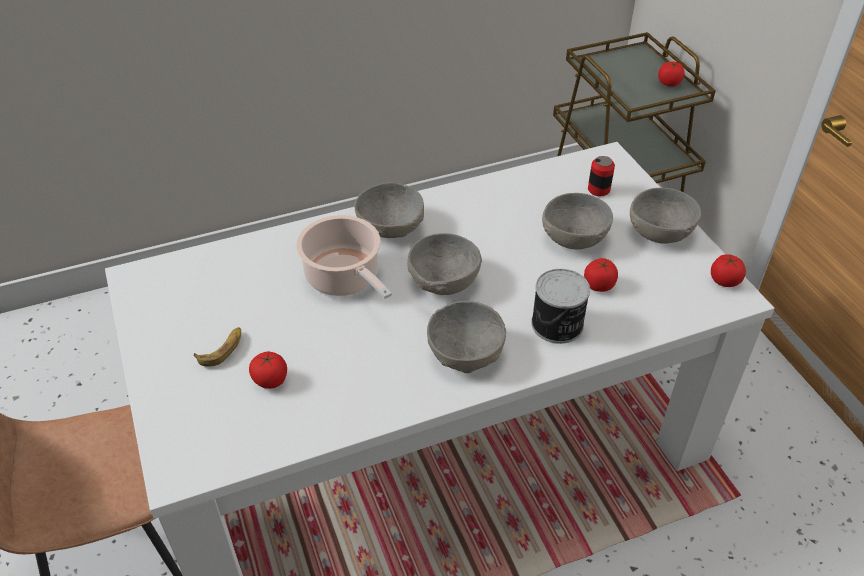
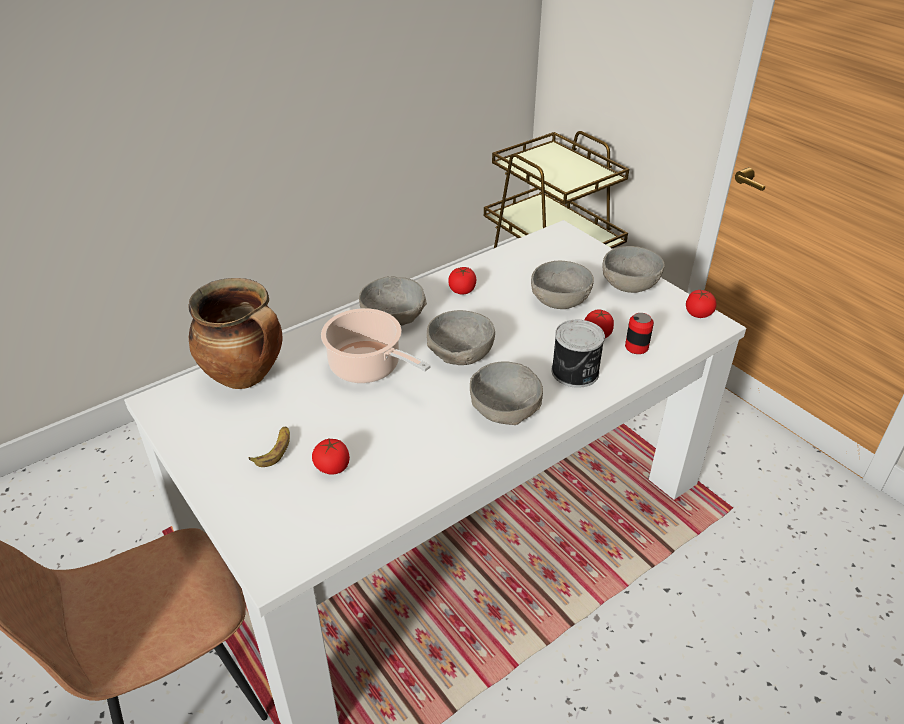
camera: 15 degrees left, 5 degrees down
(224, 265) = (246, 376): none -> cooking pot
(598, 190) = (564, 259): can -> can (636, 347)
(669, 83) = (587, 169): tomato -> tomato (462, 290)

